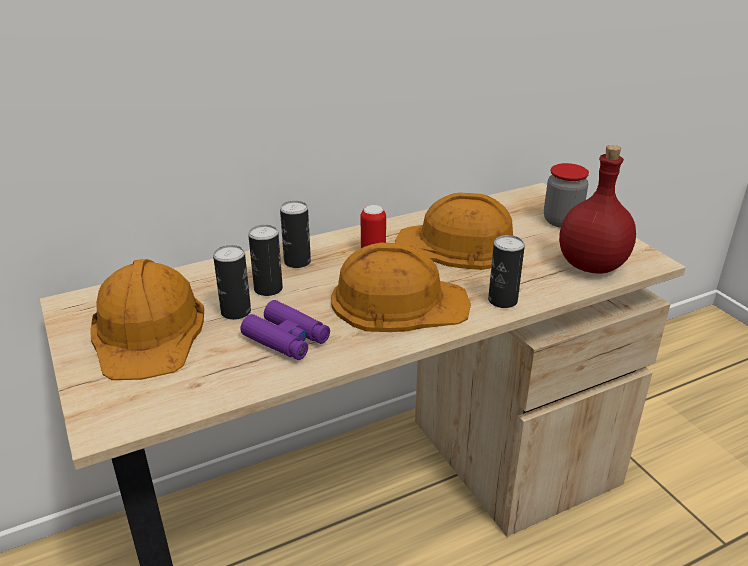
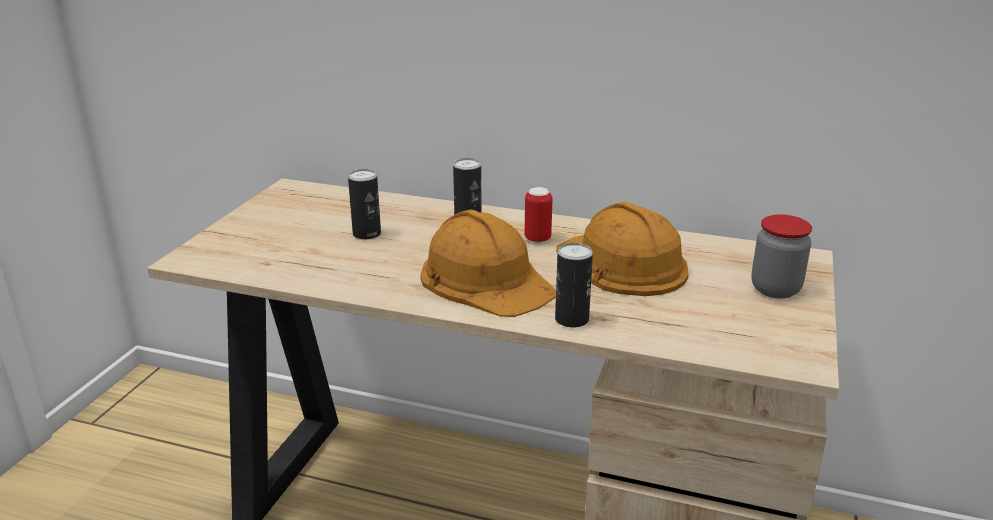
camera: 45 degrees right, 5 degrees down
(148, 331) = (299, 221): orange hard hat -> none
(268, 289) = (414, 230): can -> none
(287, 339) = (364, 265): purple binoculars -> none
(592, 265) = (724, 336): red bottle -> none

